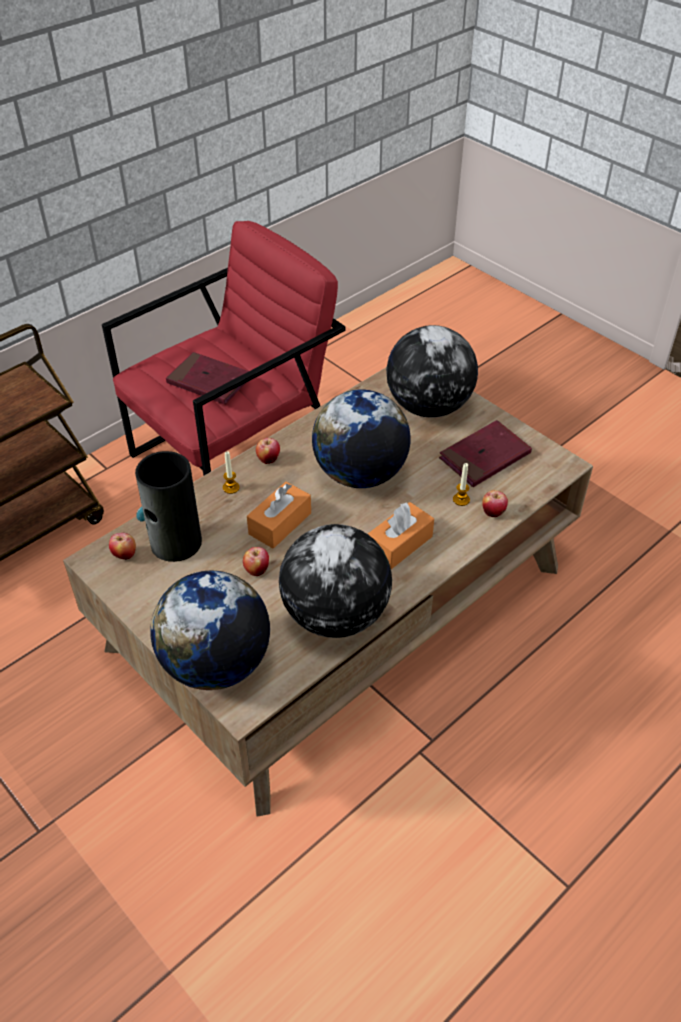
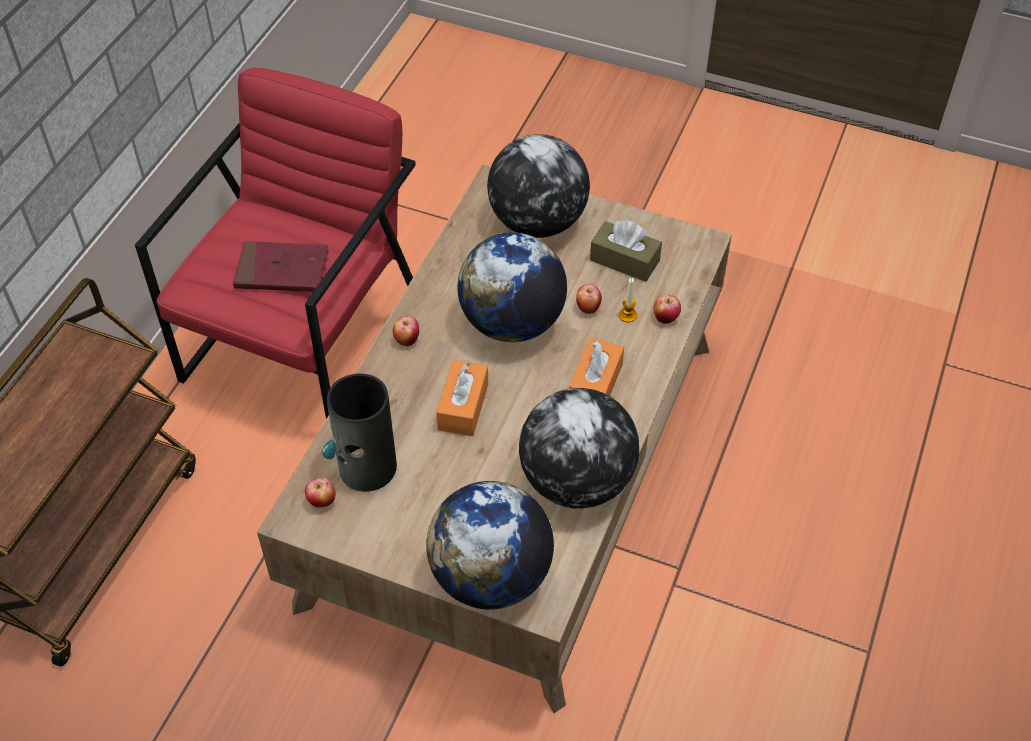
camera: 25 degrees left, 5 degrees up
(231, 488) = (387, 386): candle -> none
(257, 570) = (470, 465): apple -> apple (587, 308)
(484, 457) = (624, 260): red book -> brown tissue box

